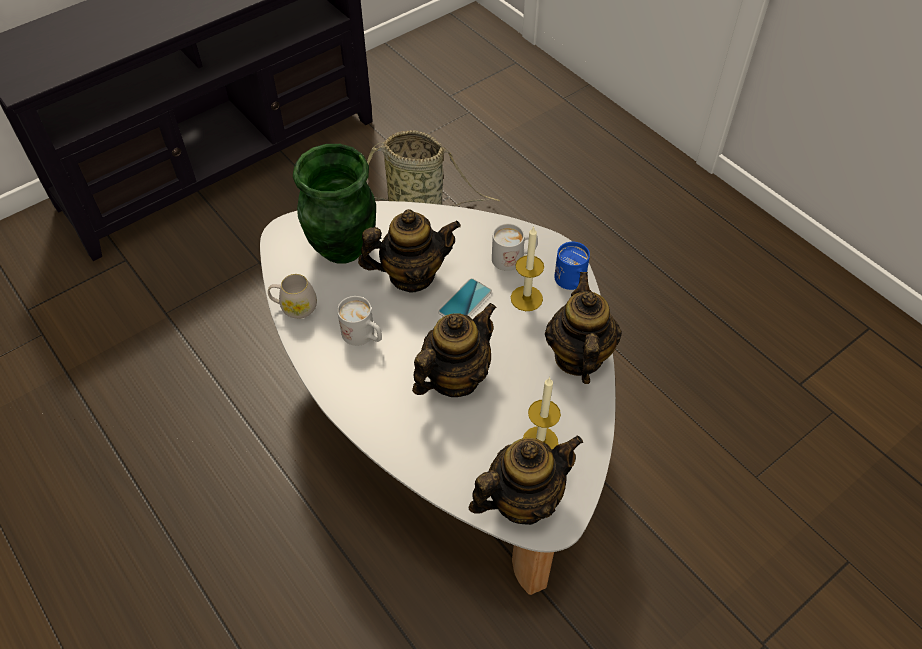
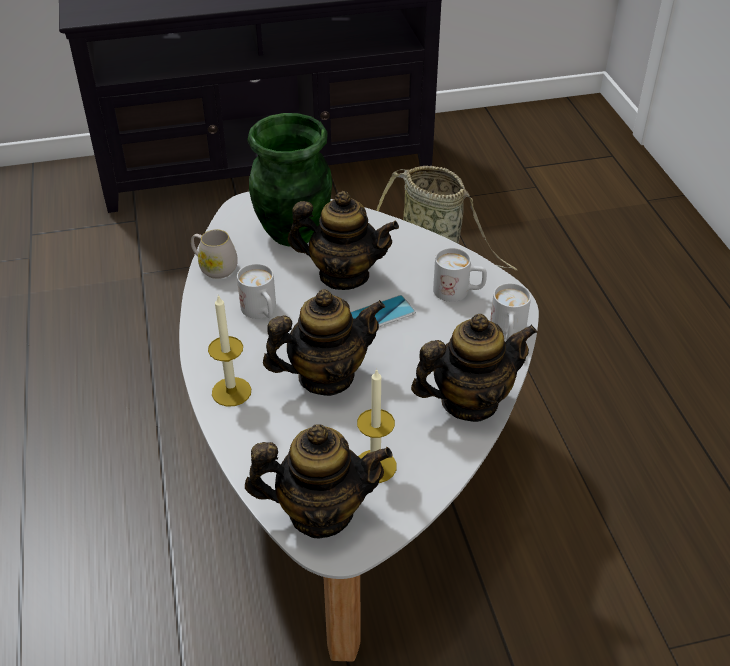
camera: 25 degrees right, 10 degrees down
(526, 298) = (448, 331): candle -> candle (231, 392)
(572, 283) = (507, 333): blue mug -> white mug
(578, 356) = (469, 401): teapot -> teapot turned 45 degrees clockwise

